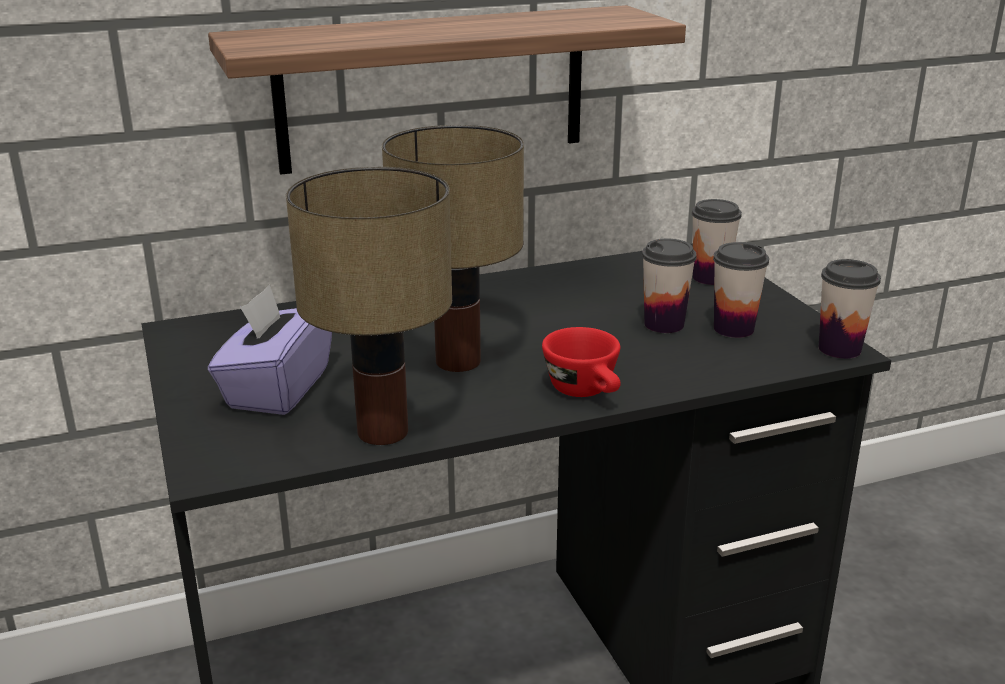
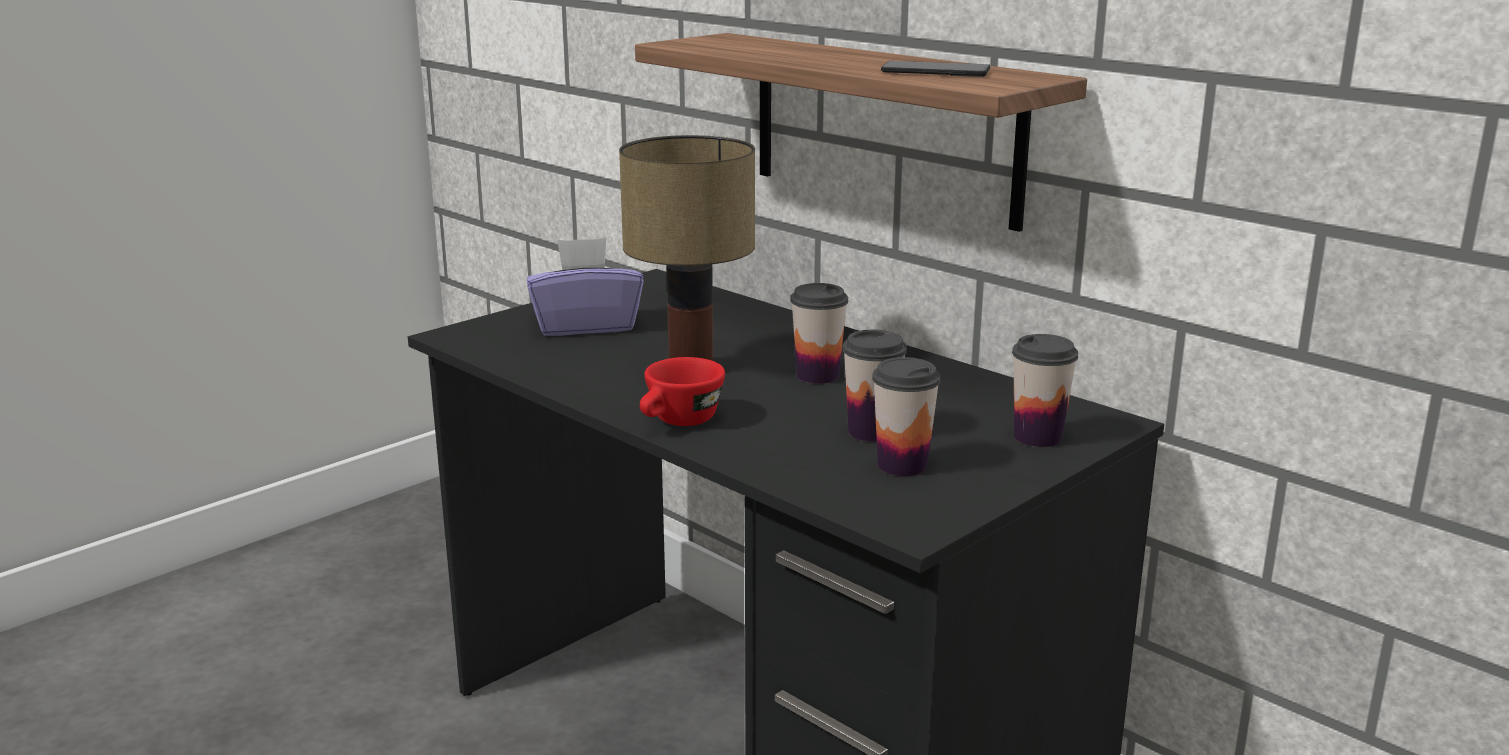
camera: 65 degrees right, 5 degrees down
(383, 433) = (541, 369): table lamp -> none
(561, 20) = (935, 71): none -> phone
(839, 349) = (914, 525): cup -> cup (817, 376)

